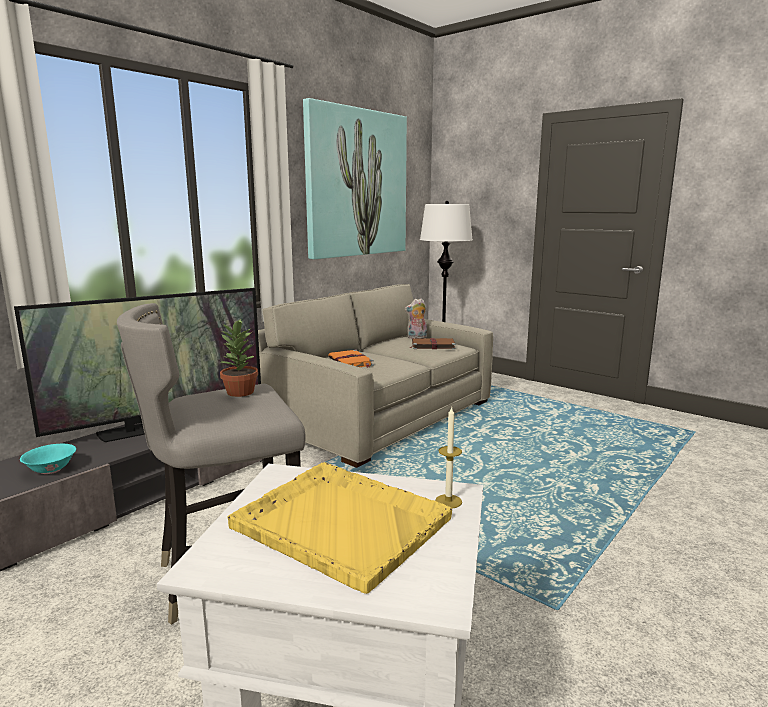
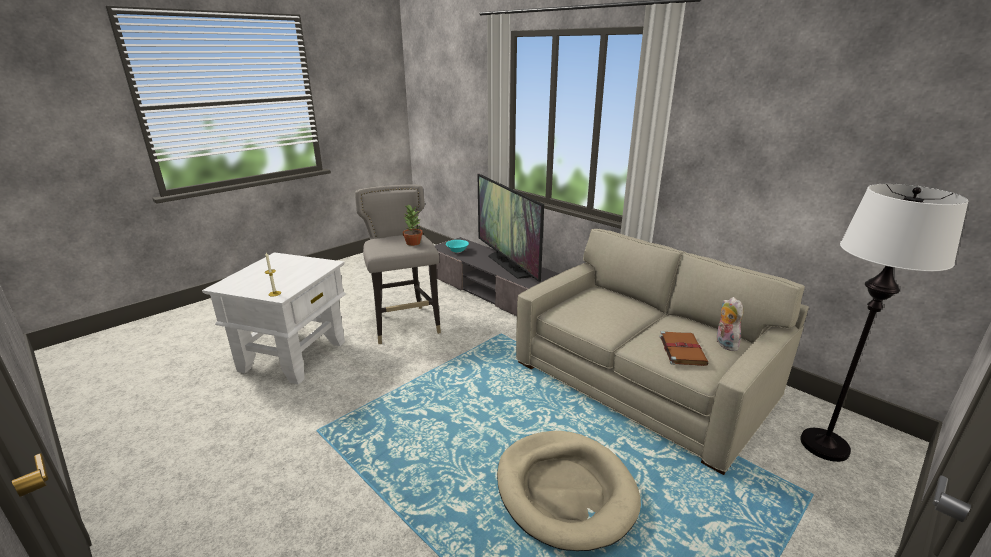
camera: 95 degrees right, 10 degrees up
(340, 522) = (281, 274): yellow tray -> none
(351, 362) = (596, 302): orange book -> none
(356, 184) = (809, 133): picture -> none
(538, 447) = (565, 490): none -> beige dog bed

